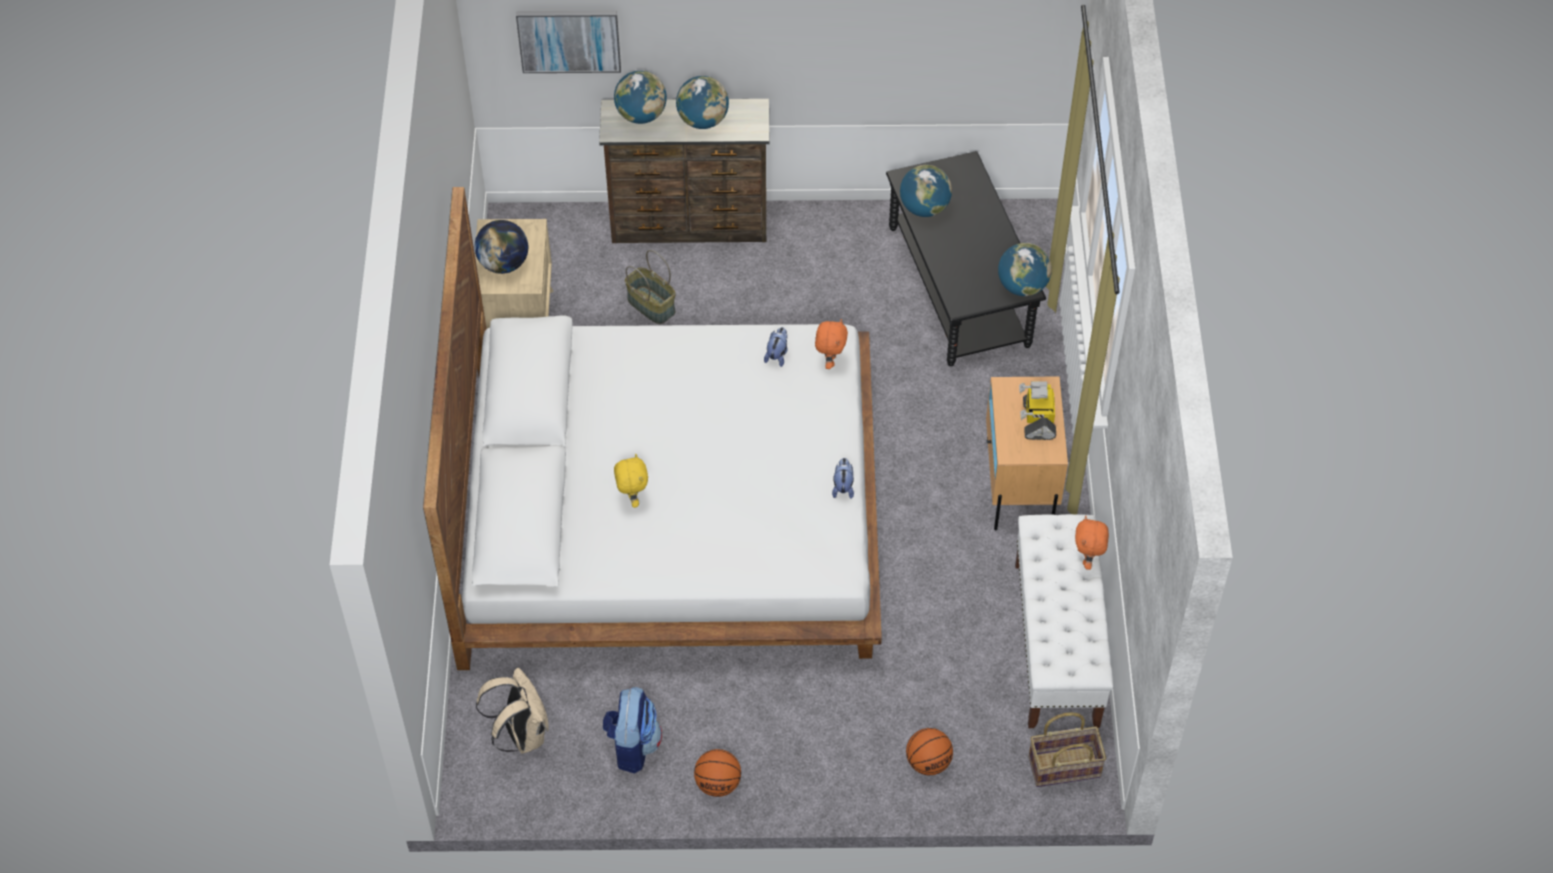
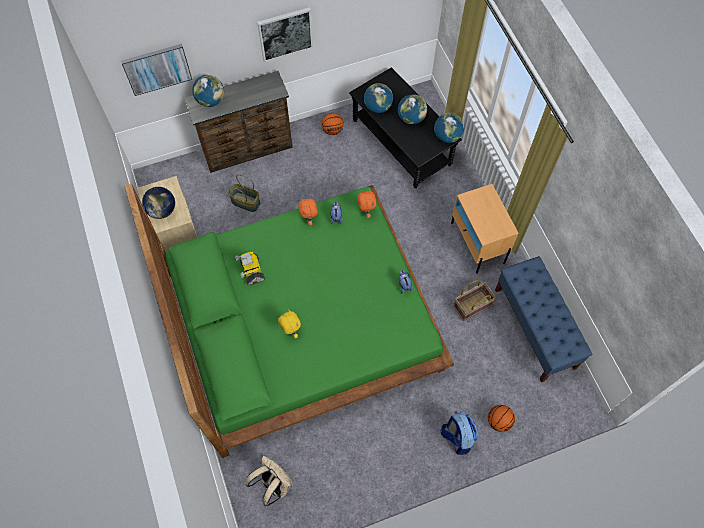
camera: 20 degrees left, 10 degrees up
(632, 745) = (338, 469): backpack -> backpack (457, 437)
(671, 508) = (303, 318): white bed -> green bed
(703, 120) = (247, 94): globe -> globe (411, 118)
(718, 783) = (393, 475): basketball -> basketball (332, 130)
(790, 40) = (285, 34): none -> picture
(1037, 420) = (492, 212): toy robot -> toy robot (252, 271)
(1056, 644) = (535, 328): white bench -> blue bench
(1064, 765) = (568, 397): basket -> basket (472, 305)
(1088, 560) = (548, 284): orange plush toy -> orange plush toy (309, 219)

